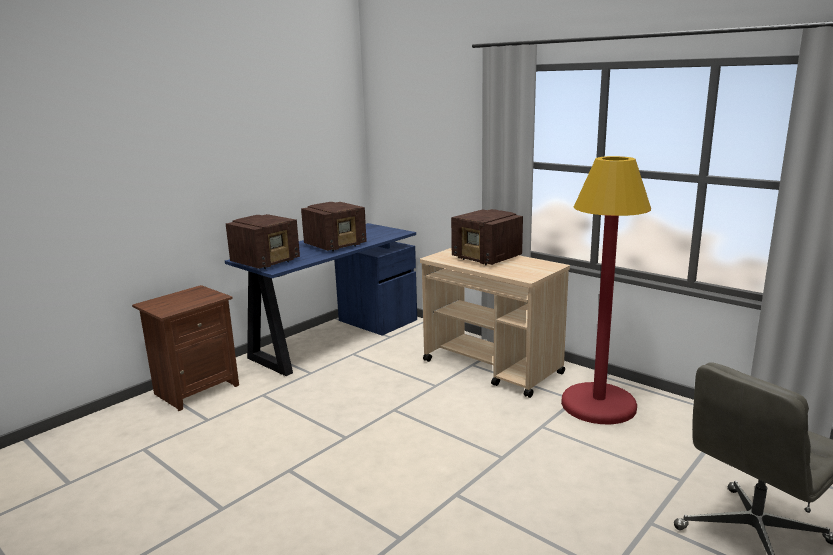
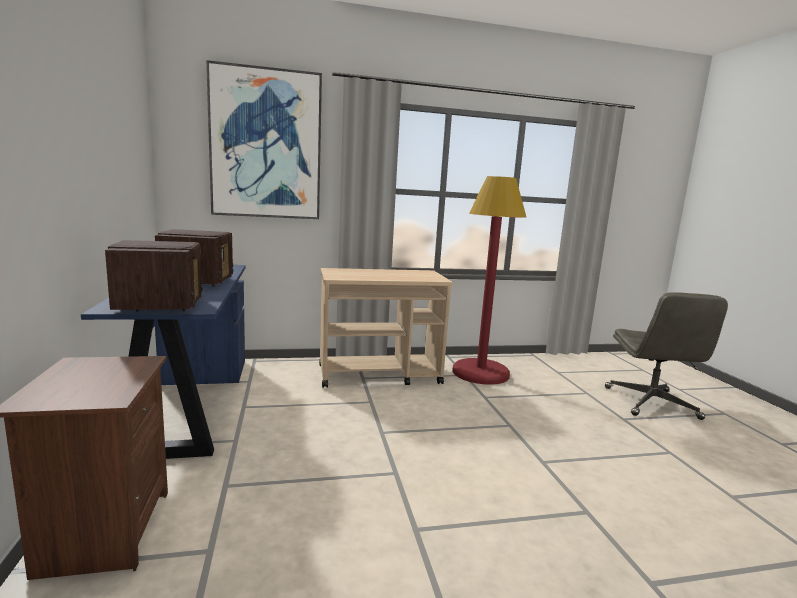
camera: 55 degrees left, 5 degrees down
(433, 120) = (266, 145): none -> picture
(487, 258) = (374, 273): radio -> none

